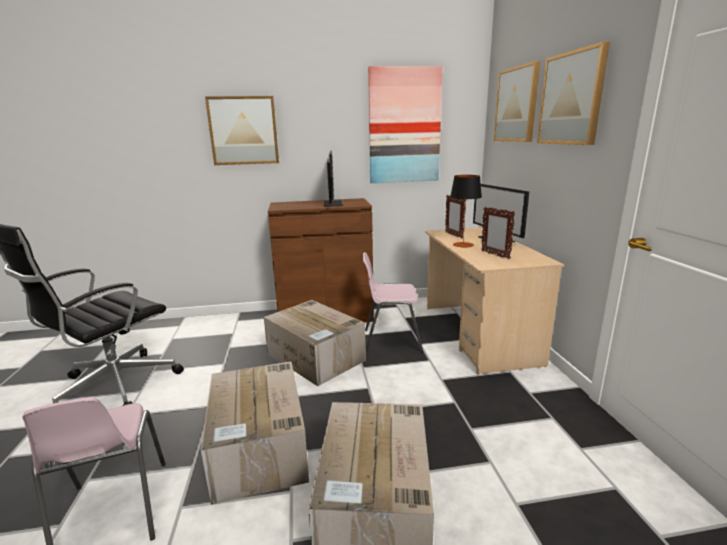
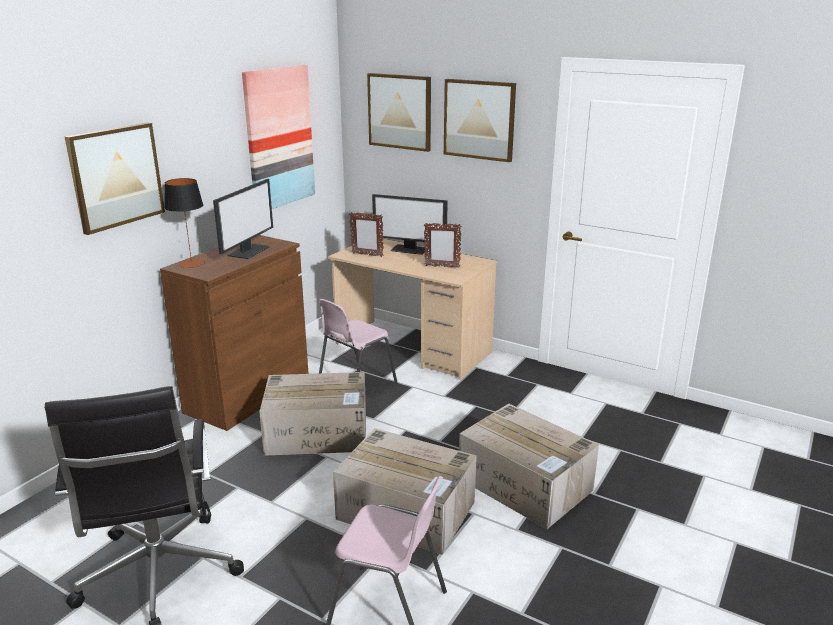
camera: 50 degrees left, 5 degrees up
(332, 203) = (248, 251): monitor -> monitor turned 75 degrees clockwise
(463, 245) = (397, 263): table lamp -> table lamp (191, 263)

